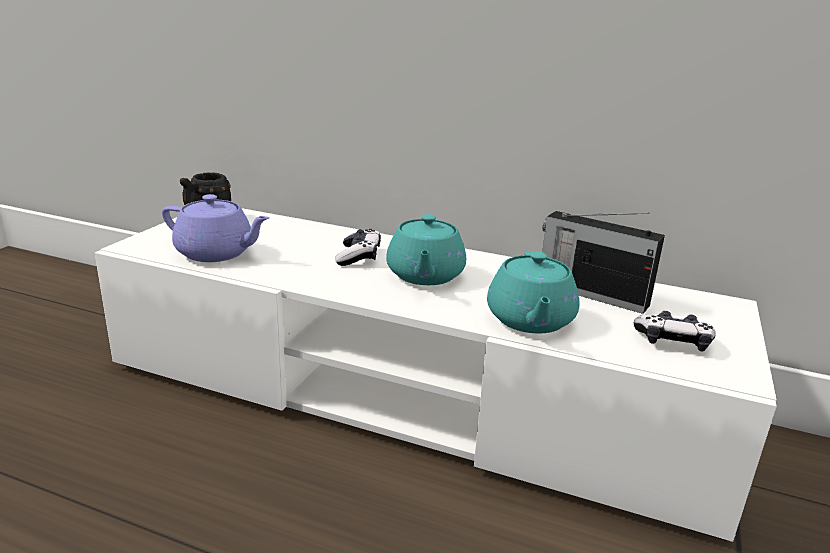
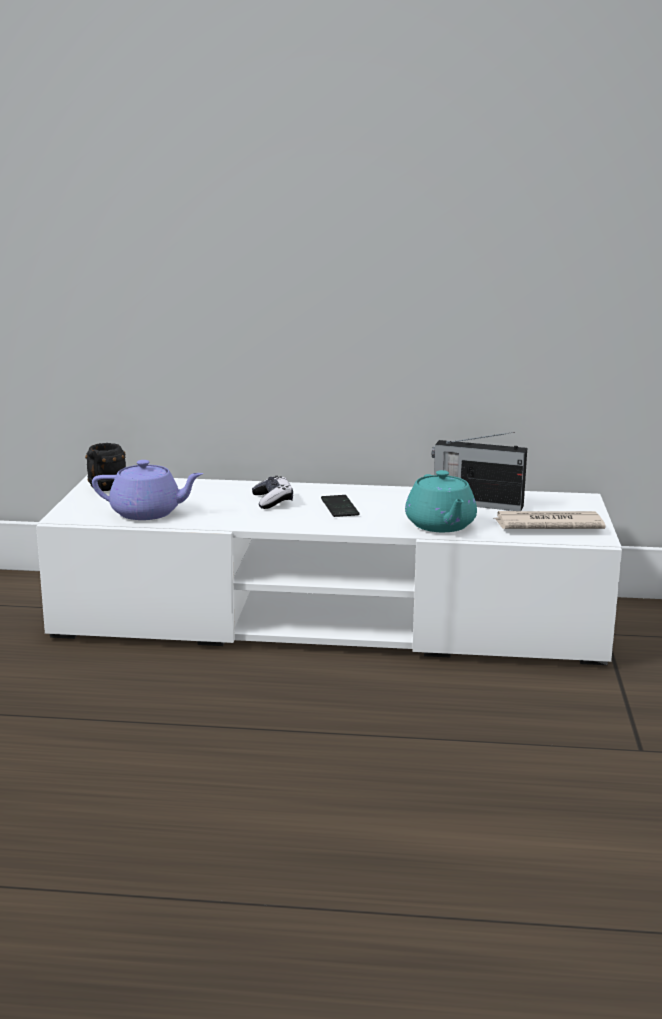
camera: 15 degrees left, 5 degrees down
(425, 276) = (339, 507): turquoise teapot -> phone
(672, 342) = (547, 525): game controller -> newspaper

